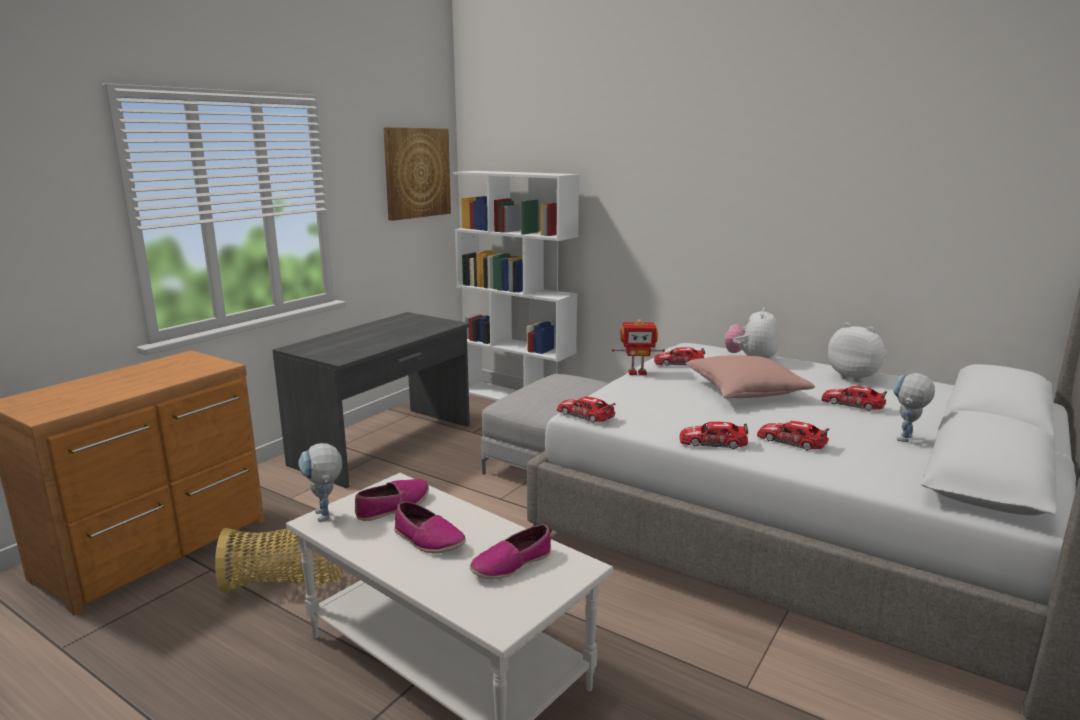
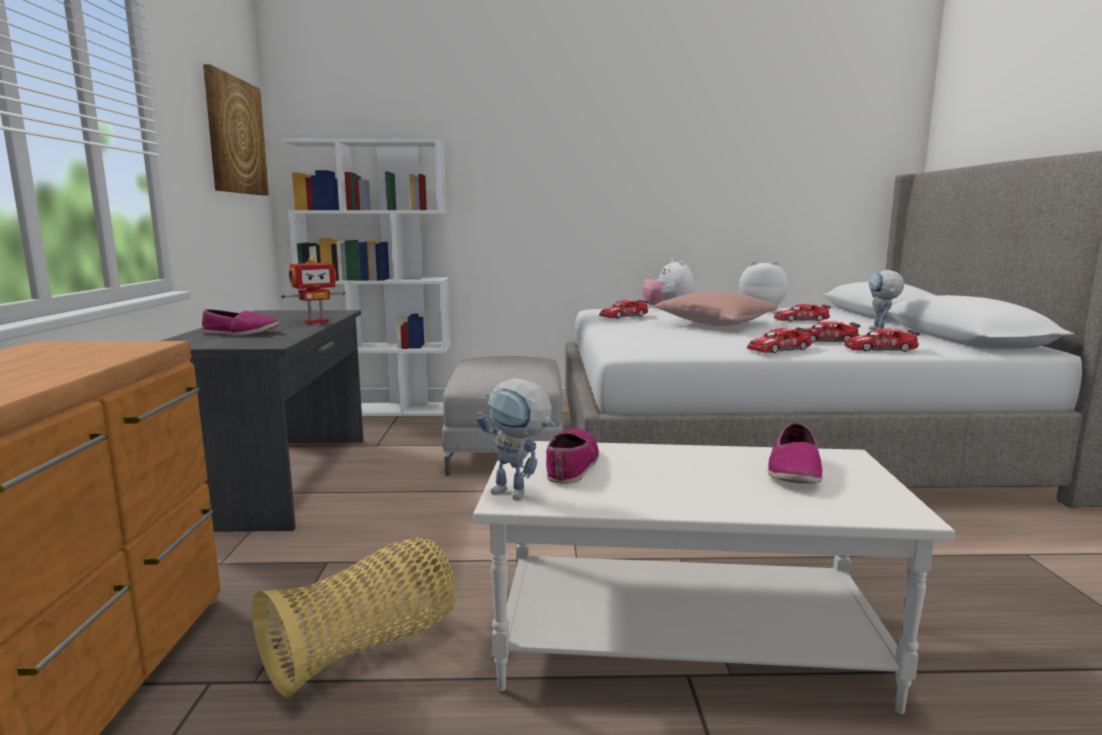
camera: 35 degrees left, 5 degrees down
(428, 540) = (676, 478): shoe -> shoe (240, 333)
(585, 415) = (637, 351): toy car -> toy car (880, 349)
(637, 373) = (604, 325): toy robot -> toy robot (316, 322)

